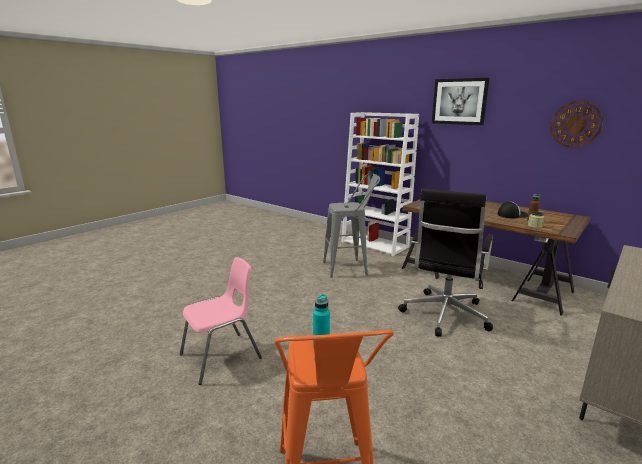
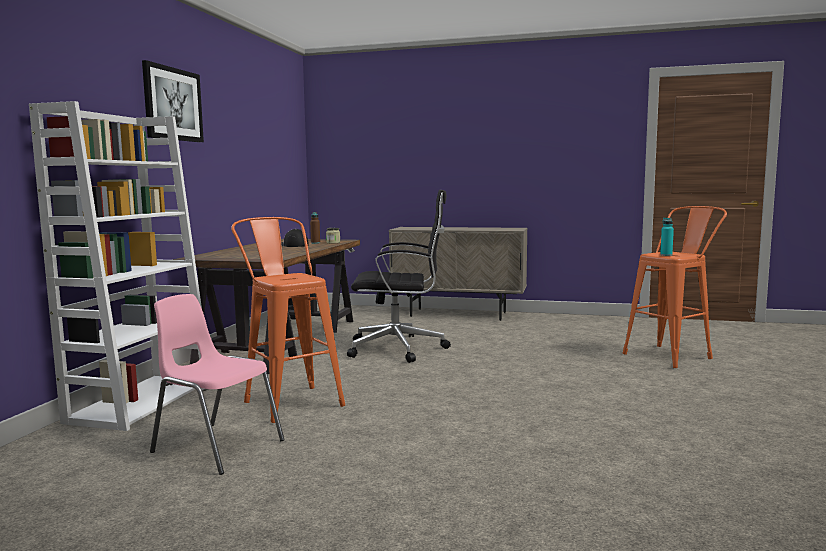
camera: 115 degrees left, 10 degrees down
(222, 357) = (638, 414): pink chair -> pink chair (216, 446)
(350, 268) = (290, 401): grey stool -> orange stool
(575, 124) = (256, 143): wall clock -> none

